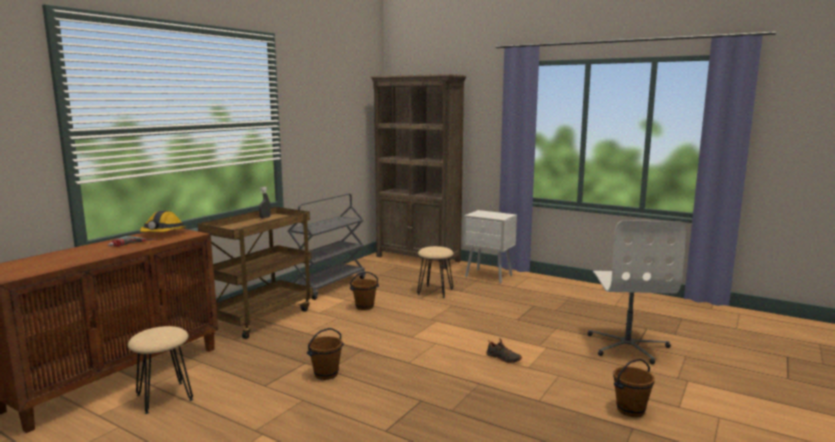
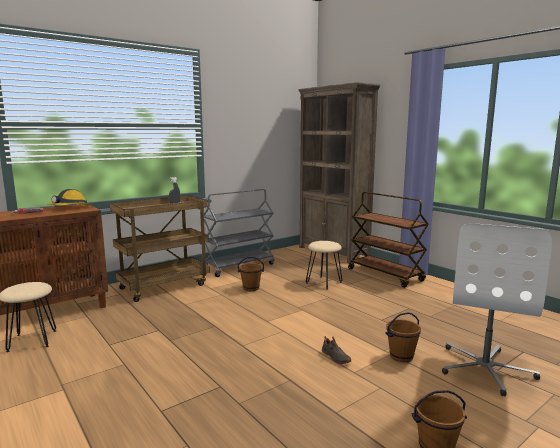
camera: 20 degrees right, 0 degrees up
(326, 374) = (164, 343): brown bucket -> brown bucket (401, 356)
(489, 277) = (385, 275): white nightstand -> brown cart

